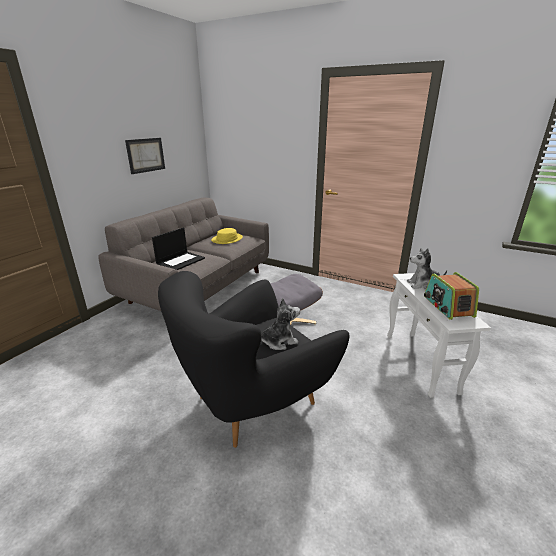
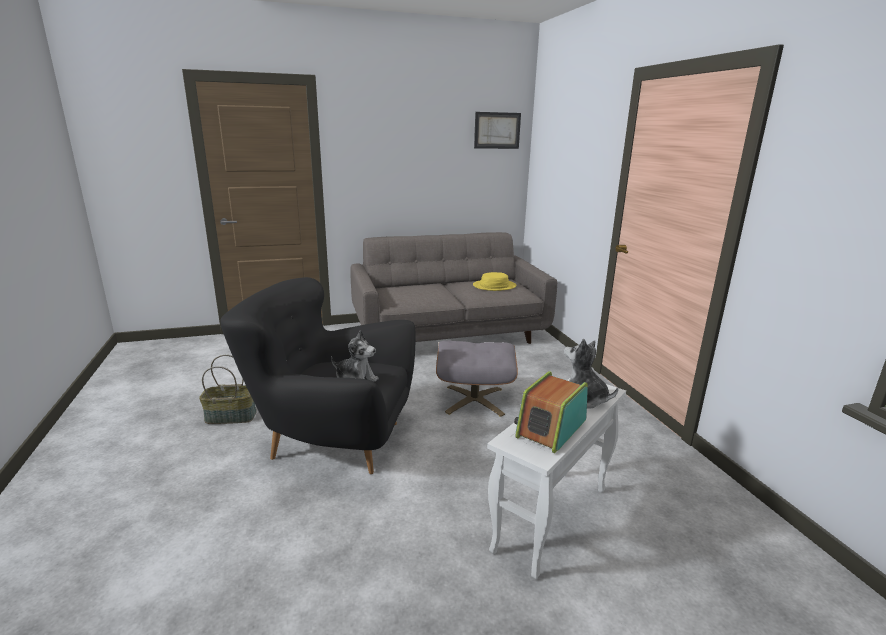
camera: 45 degrees right, 5 degrees down
(136, 443) = (231, 416): none -> basket
(145, 155) = (432, 173): picture -> picture (497, 130)
(181, 261) = (412, 291): laptop -> none

